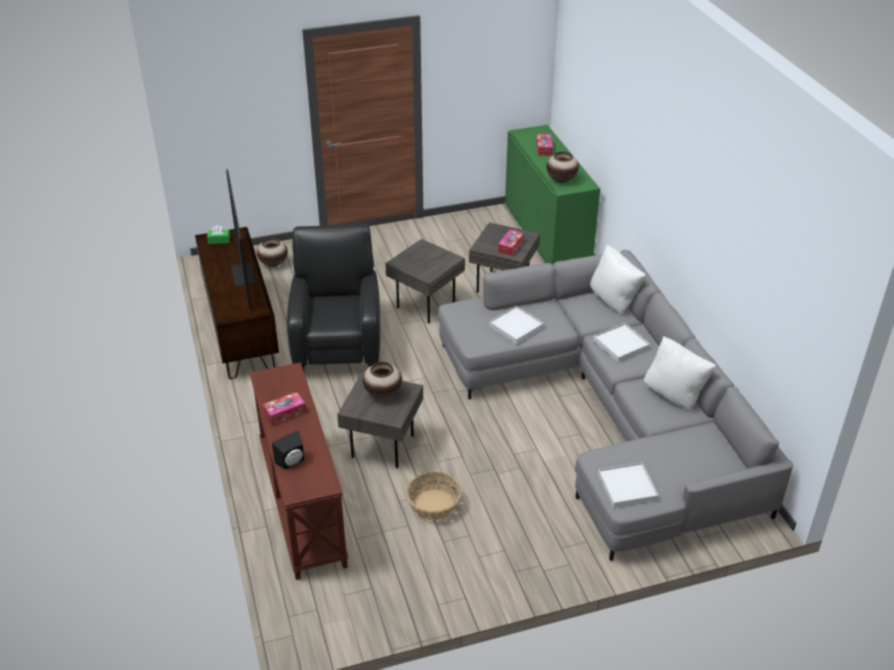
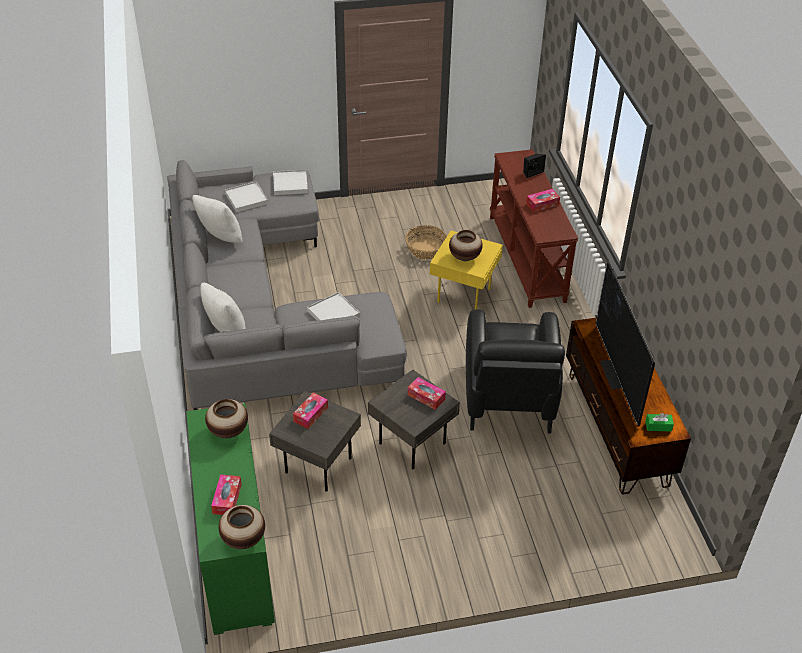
camera: 175 degrees left, 5 degrees up
(273, 264) = (601, 528): vase -> vase (244, 539)
(383, 447) = (463, 294): grey side table -> yellow side table
(414, 264) = (426, 397): none -> tissue box
(621, 344) = (241, 286): white tray -> white tray (246, 198)

